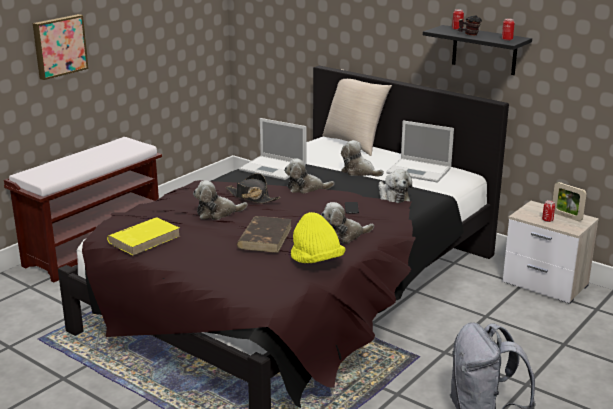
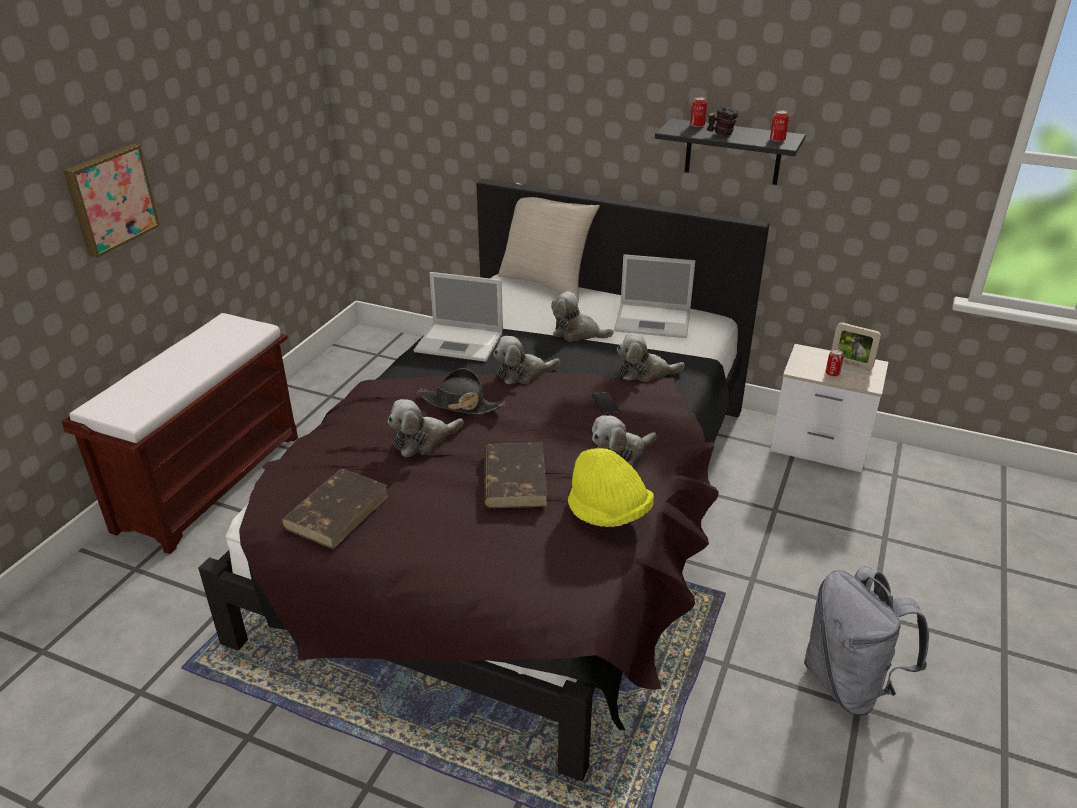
camera: 15 degrees left, 10 degrees up
(145, 239) = (337, 511): yellow book -> brown book
(393, 198) = (645, 374): plush toy -> plush toy turned 120 degrees clockwise

